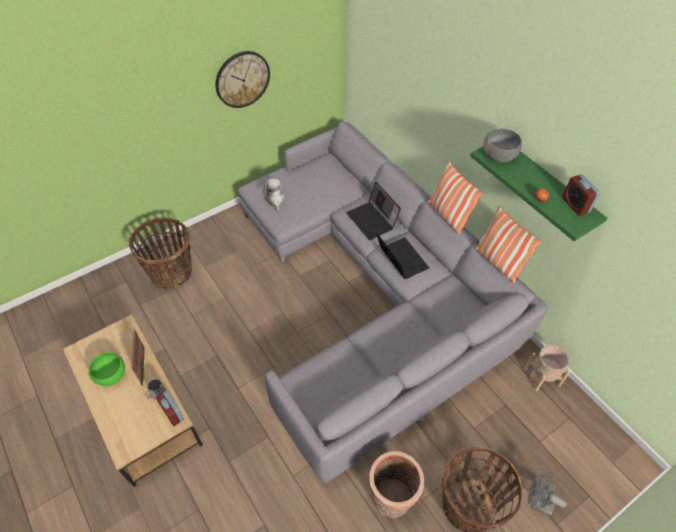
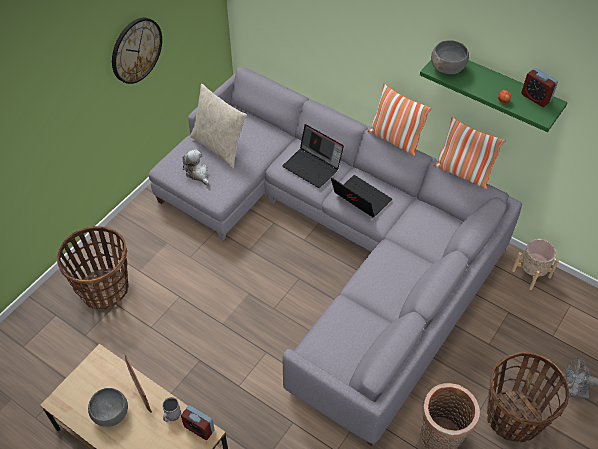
camera: 20 degrees left, 0 degrees up
(111, 375) = (111, 413): green bowl -> grey bowl
(302, 183) = (219, 146): none -> beige pillow

